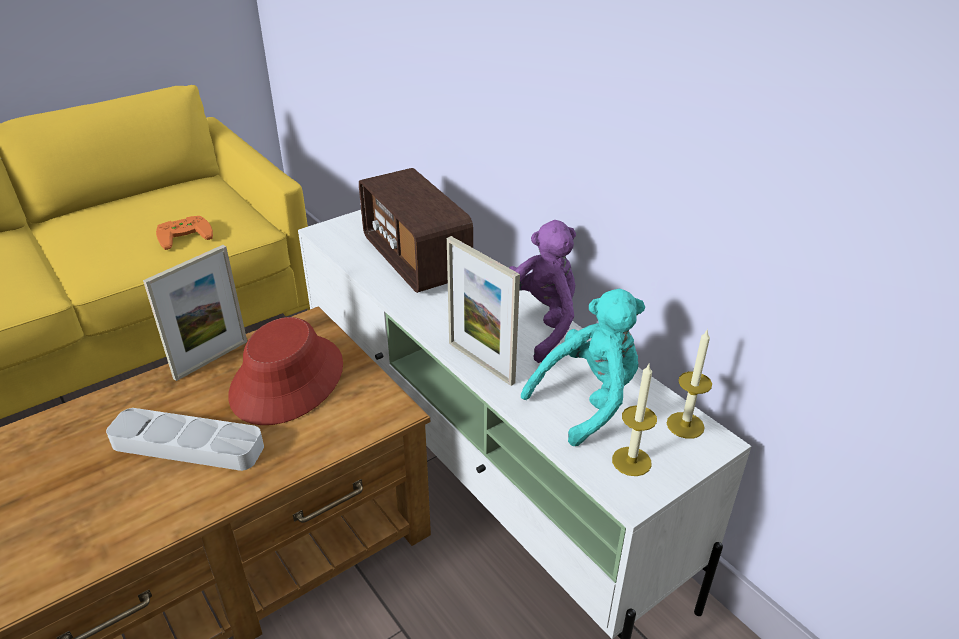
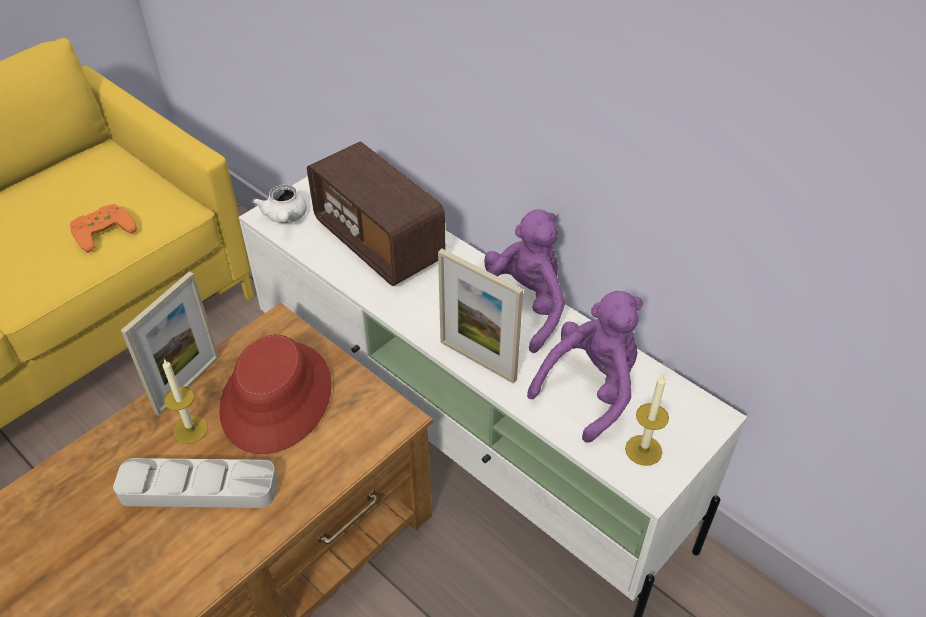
camera: 10 degrees left, 10 degrees up
(338, 234) = (285, 217): none -> white teapot
(588, 400) = (590, 389): turquoise plush toy -> purple plush toy
(685, 425) = (685, 403): candle -> candle (190, 430)

